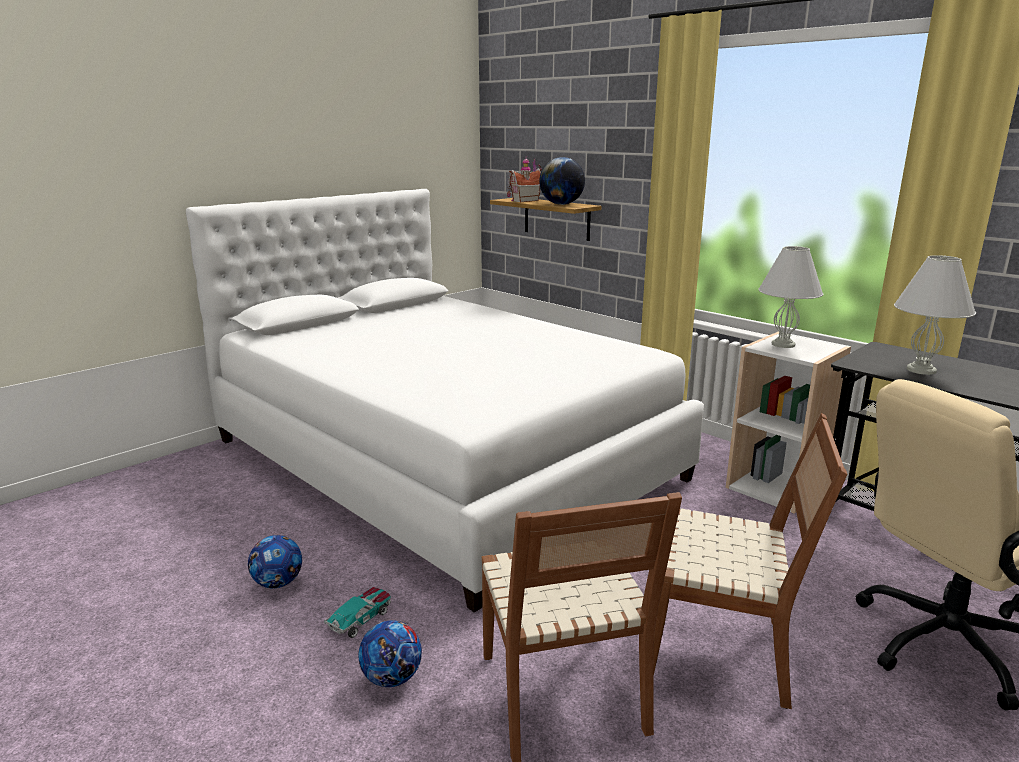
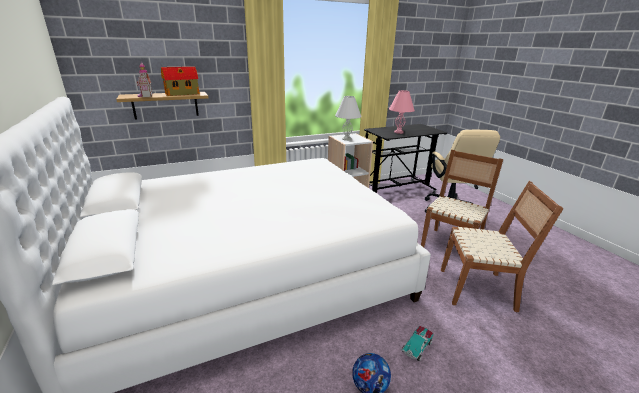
camera: 70 degrees left, 5 degrees up
(360, 618) = (417, 346): toy car -> toy car turned 75 degrees clockwise
(392, 678) = (468, 341): football -> none
(561, 204) = (183, 94): globe -> toy house
(920, 370) = (398, 132): white table lamp -> pink table lamp

